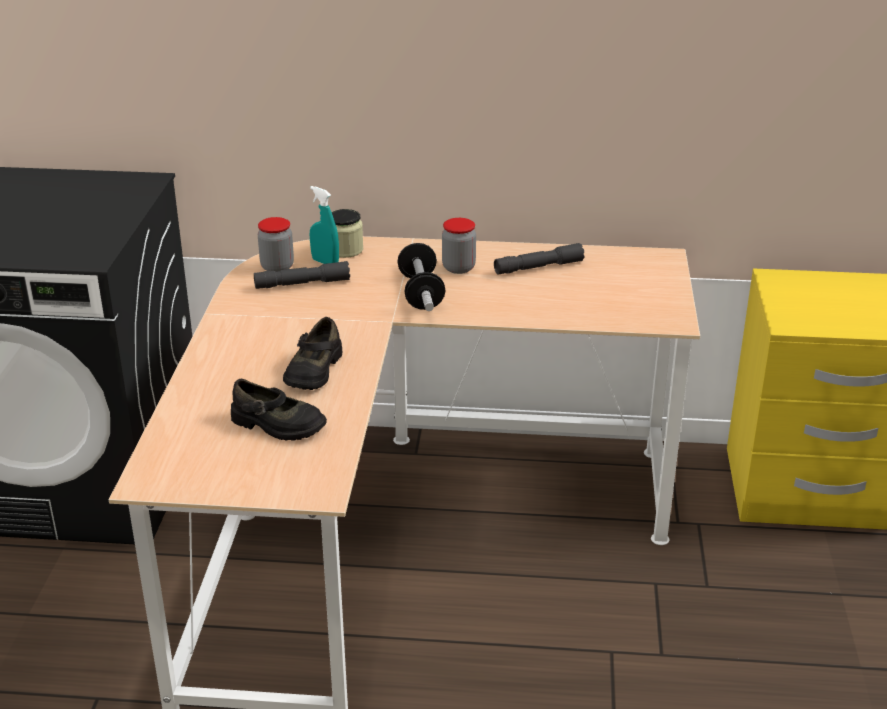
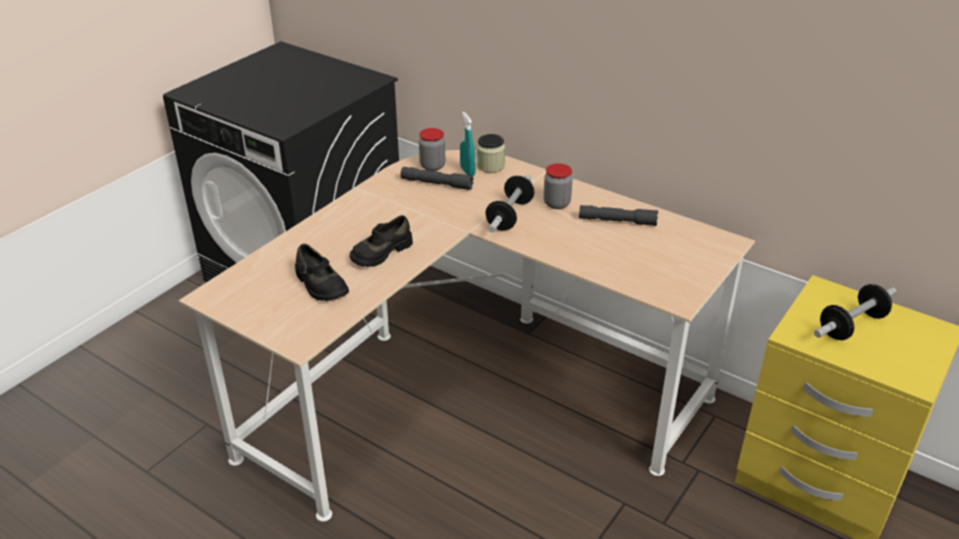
camera: 30 degrees right, 5 degrees up
(828, 301) = (851, 325): none -> dumbbell

